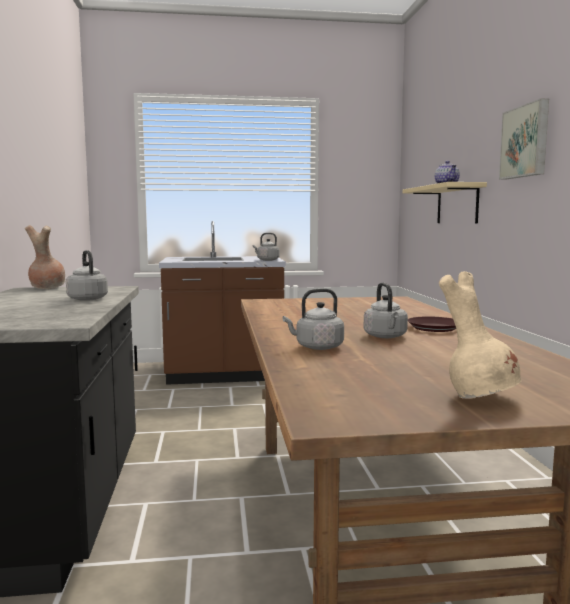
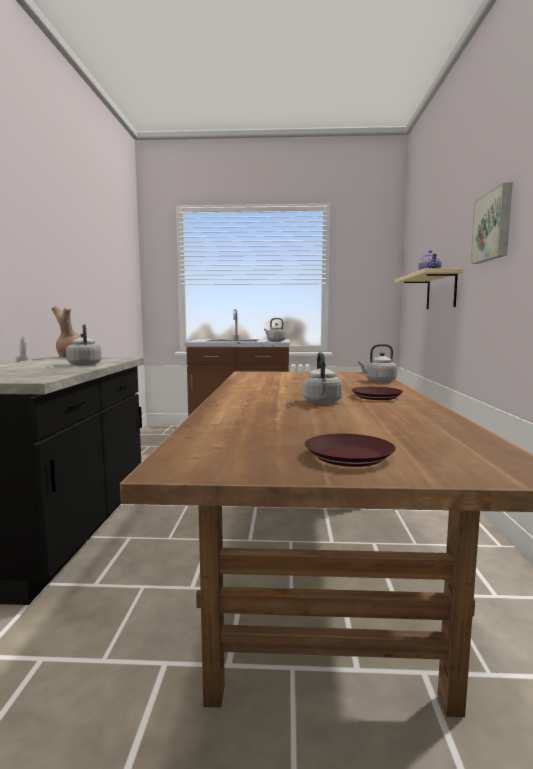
camera: 10 degrees right, 0 degrees up
(317, 347) = (248, 408): grey kettle -> grey kettle (379, 381)
(480, 396) = (349, 456): beige vase -> brown plate

